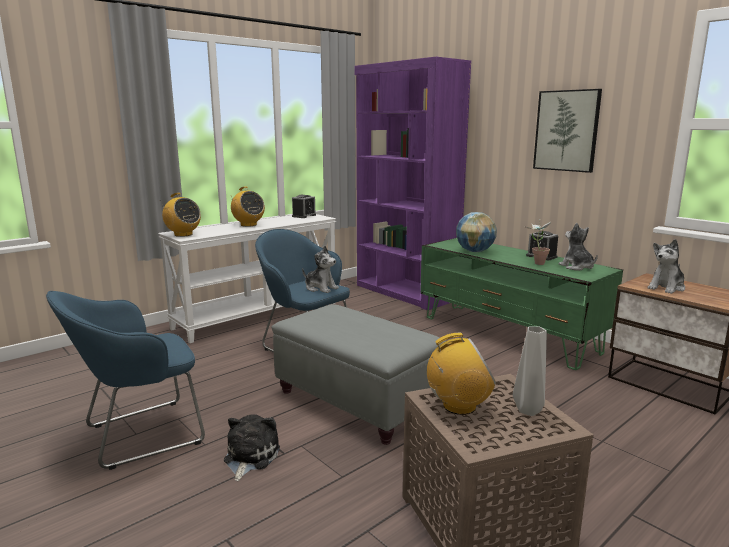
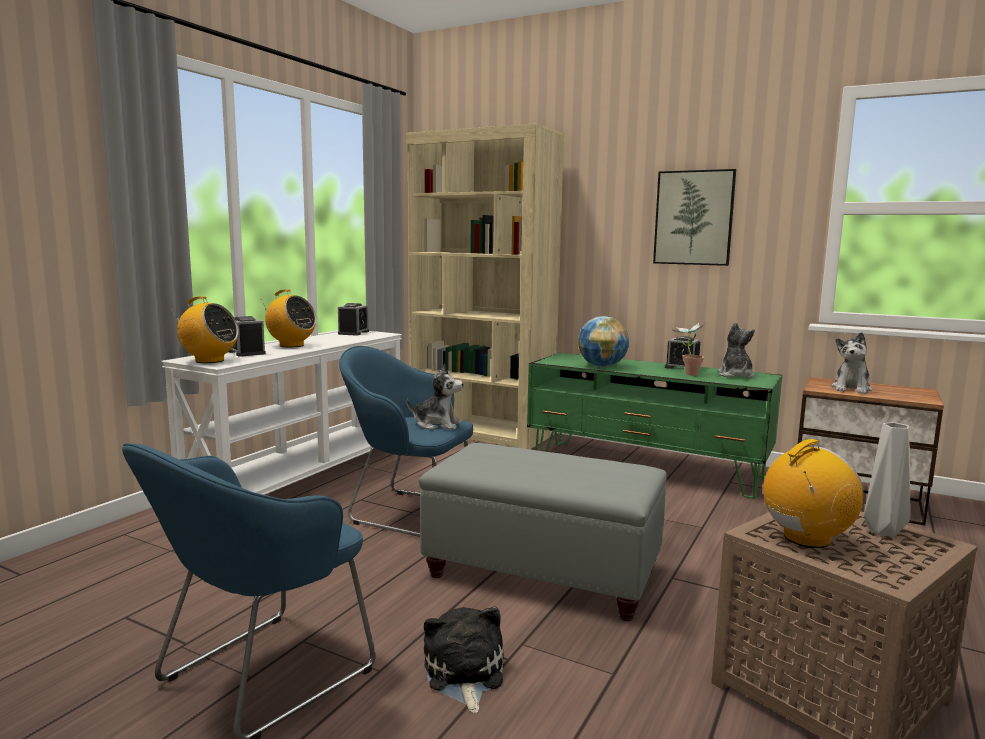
camera: 20 degrees left, 5 degrees down
(213, 229) = (246, 352): none -> alarm clock
(405, 292) = (481, 432): purple bookcase -> beige bookcase
(577, 267) = (735, 375): plush toy -> plush toy turned 45 degrees clockwise

